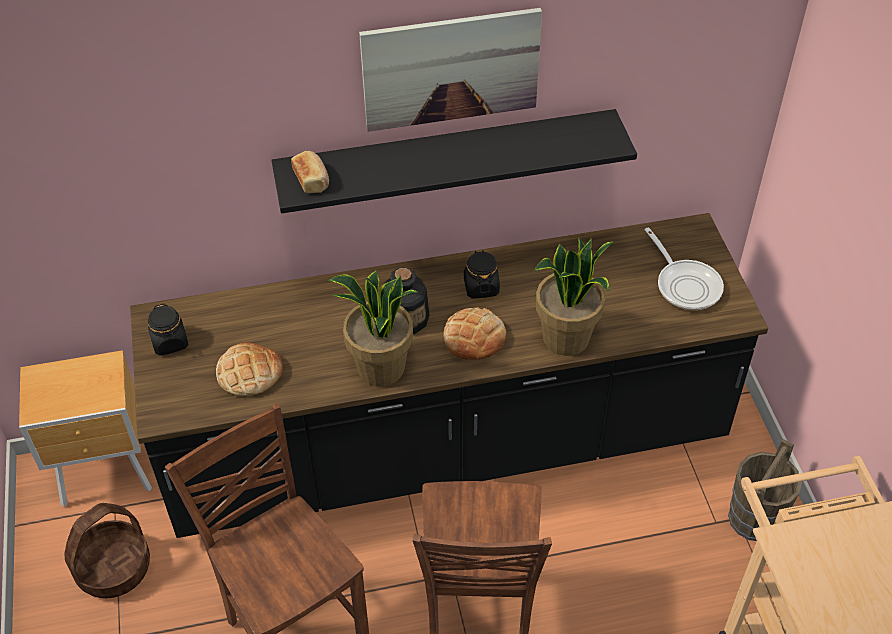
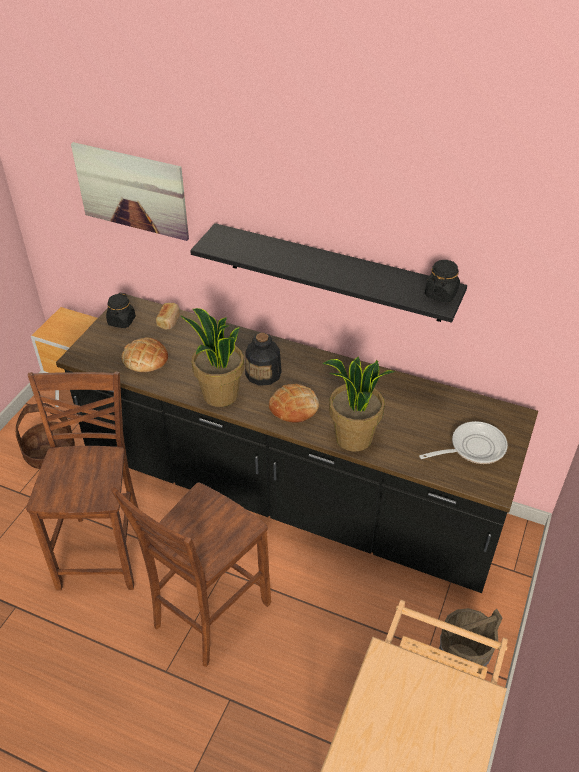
camera: 35 degrees right, 5 degrees down
(312, 179) = (224, 243): bread -> bread (169, 321)
(451, 69) = (341, 200): picture -> picture (131, 191)
(481, 287) = (328, 379): black jar -> black jar (441, 293)
(685, 285) = (473, 448): frying pan -> frying pan turned 120 degrees counterclockwise

